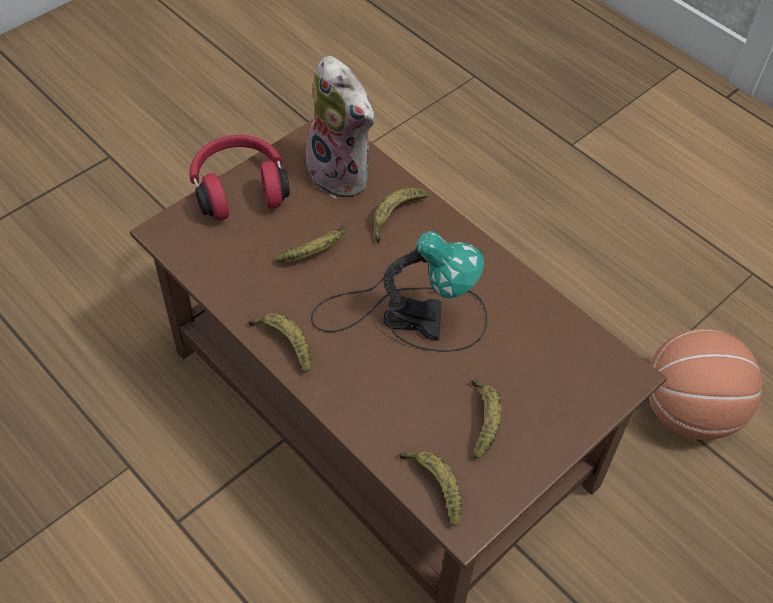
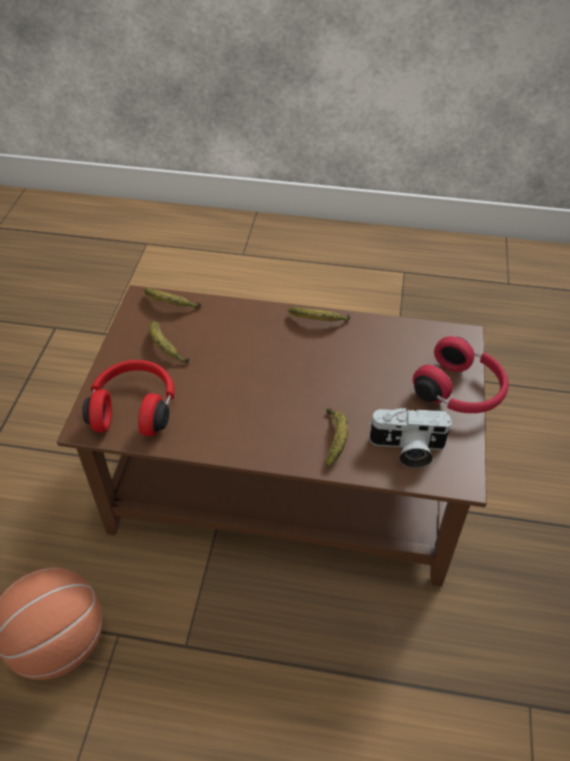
camera: 145 degrees right, 5 degrees down
(316, 252) = (360, 381): banana -> none
(343, 174) = (407, 449): plush toy -> camera
(406, 313) = (264, 379): table lamp -> none
(564, 365) = (134, 407): none -> red headphones

